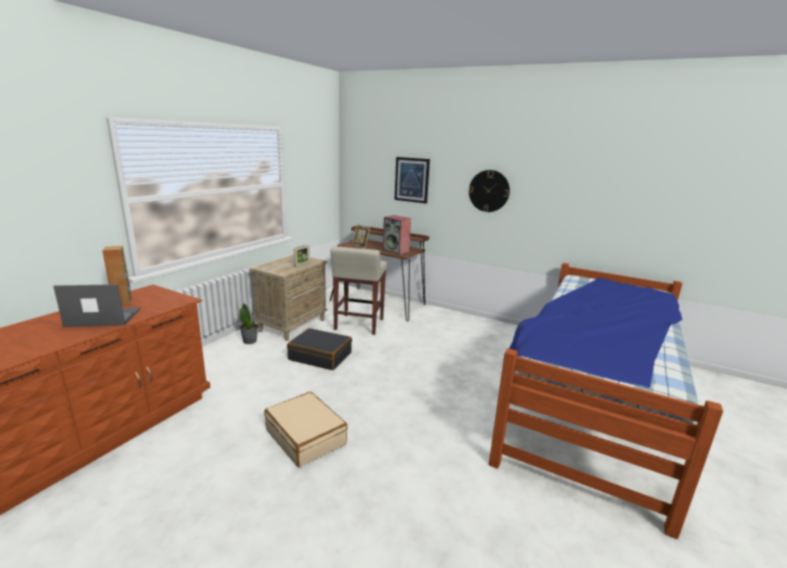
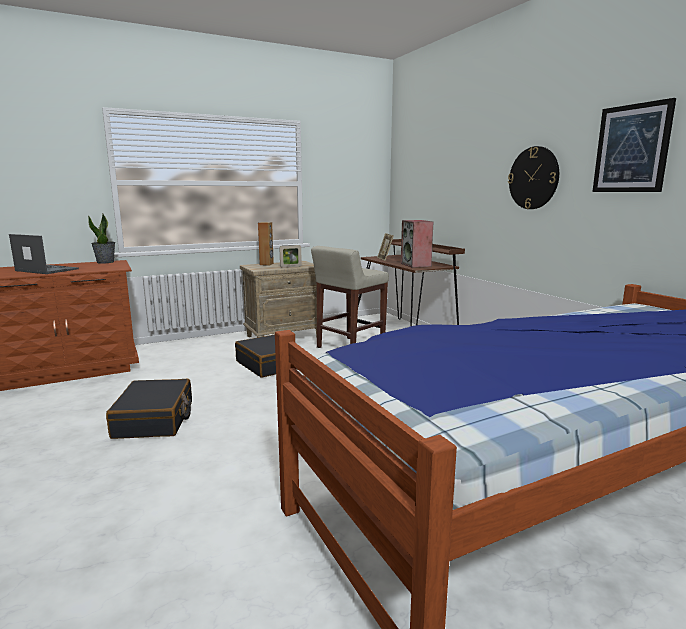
camera: 35 degrees right, 5 degrees down
(123, 302) = (80, 265): brown speaker -> brown speaker (266, 264)
(250, 341) = (229, 341): potted plant -> potted plant (105, 262)
(306, 437) = (154, 420): beige suitcase -> black suitcase
(412, 180) = (452, 175): picture -> picture (632, 148)

